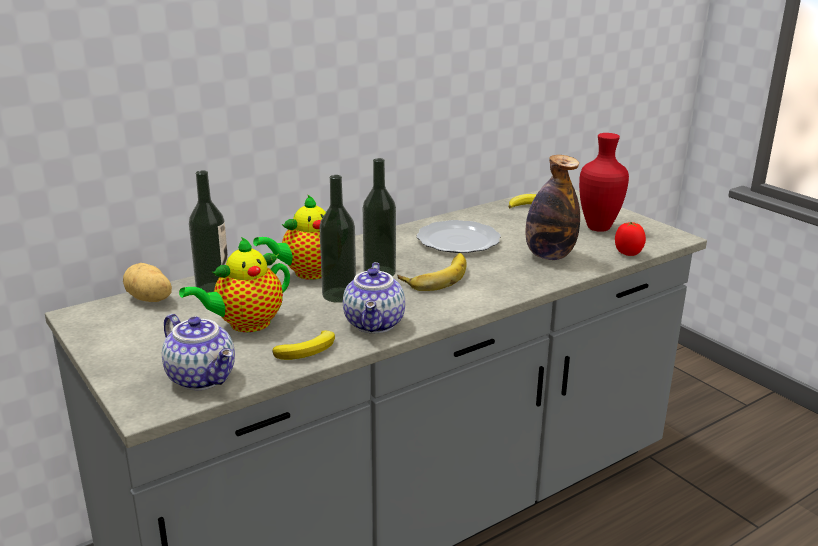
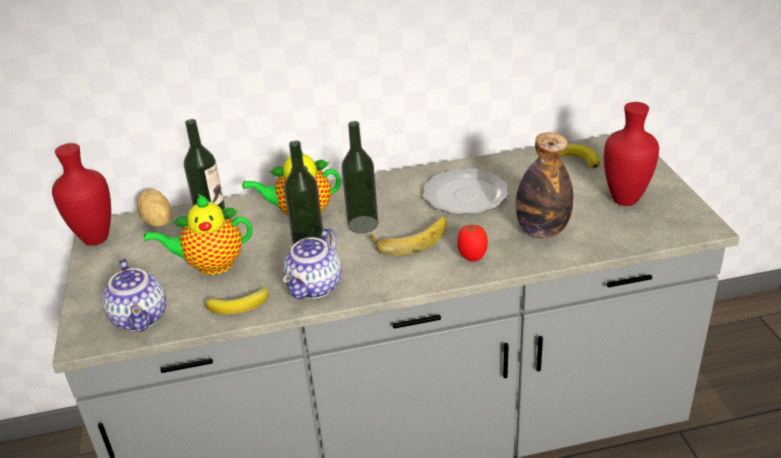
camera: 25 degrees right, 10 degrees up
(83, 322) = (95, 238): none -> red vase
(628, 253) = (629, 241): tomato -> tomato (472, 256)

